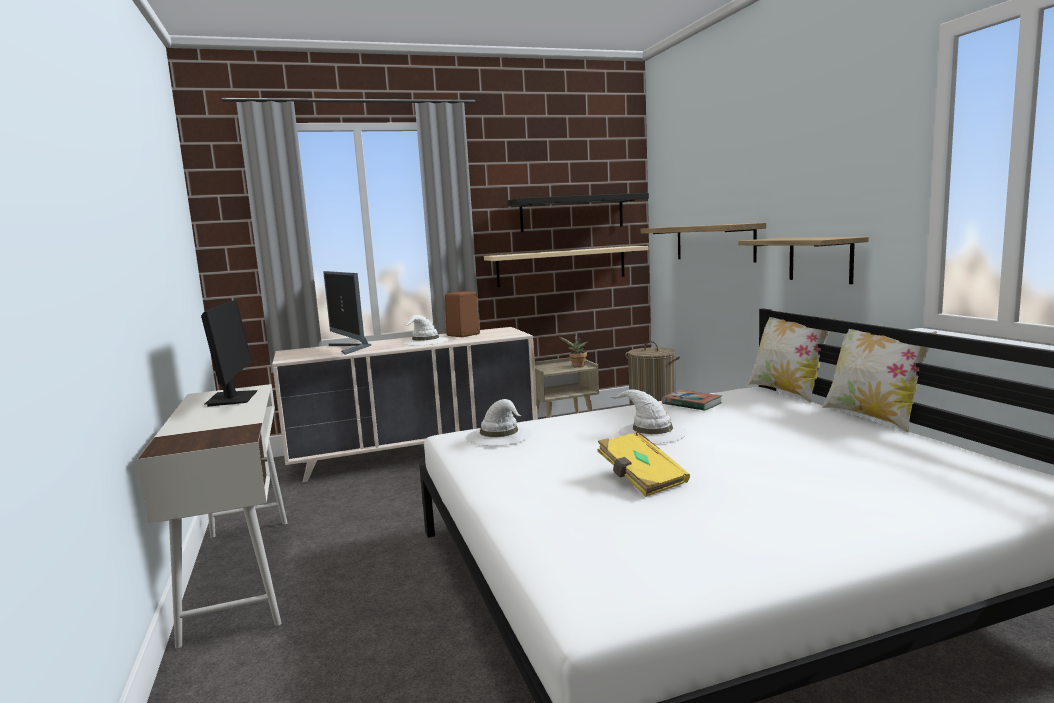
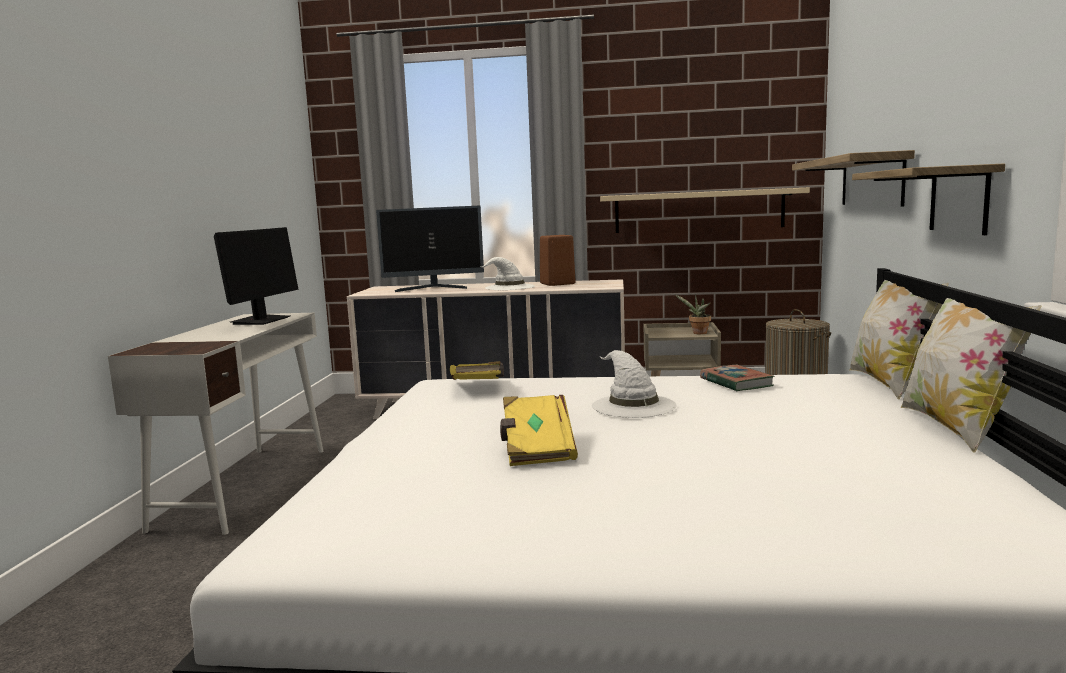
camera: 25 degrees right, 0 degrees up
(351, 348) = (434, 288): monitor -> monitor turned 90 degrees counterclockwise
(500, 436) = (478, 387): white hat -> yellow book
(572, 213) = (715, 146): black shelf -> none

